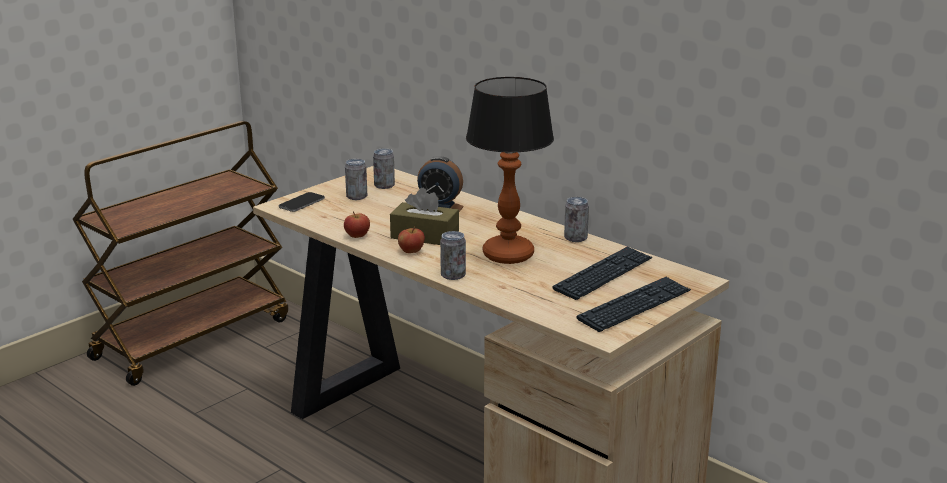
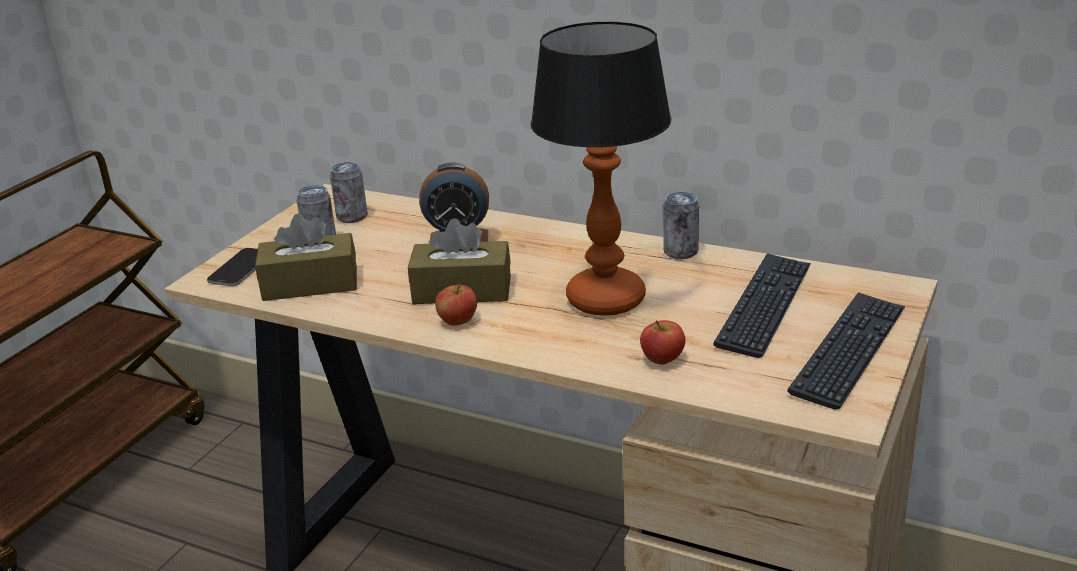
camera: 15 degrees left, 5 degrees up
(337, 218) = (310, 284): none -> brown tissue box
(357, 236) = (358, 310): apple -> apple (662, 360)
(453, 275) = (547, 351): can -> none

